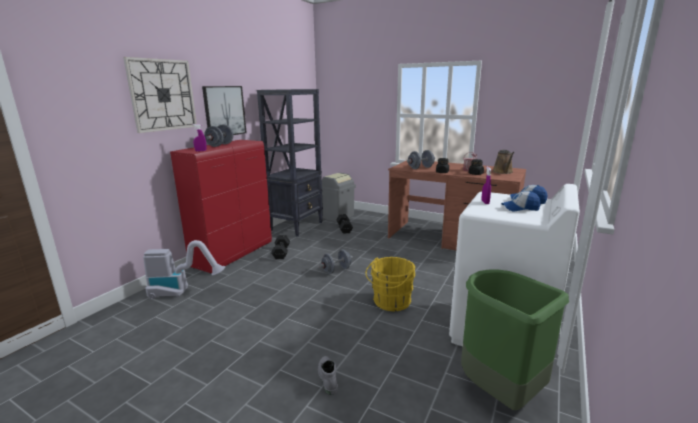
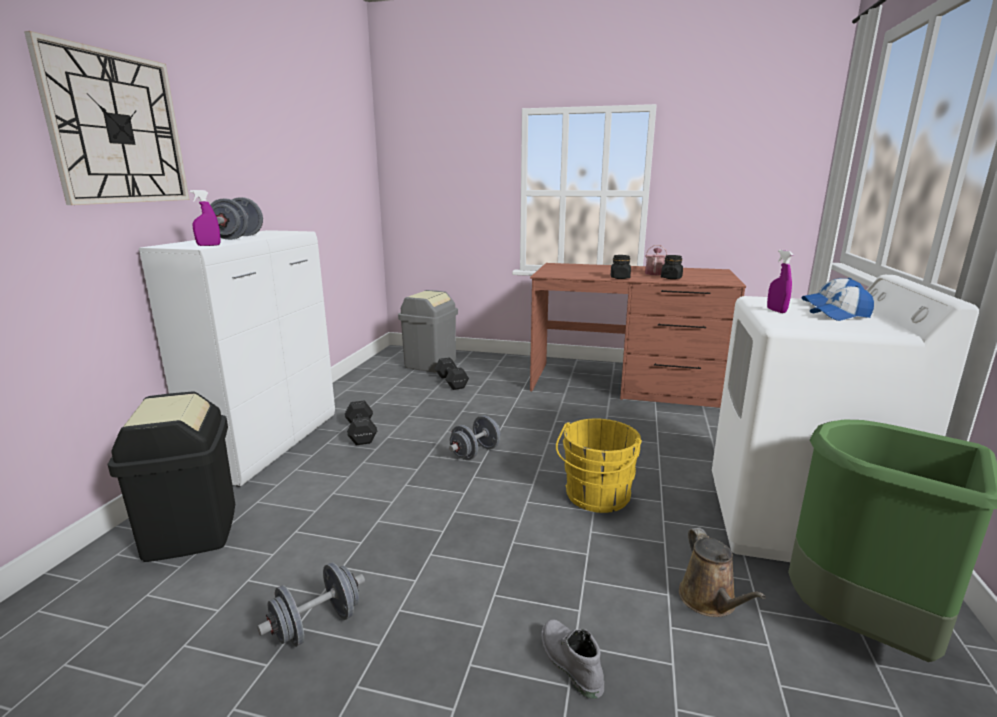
camera: 15 degrees left, 0 degrees up
(182, 292) = (190, 531): vacuum cleaner -> black trash can
(224, 111) = (236, 174): picture -> none
(234, 254) = (271, 445): red cabinet -> white cabinet
(297, 226) = (367, 384): black bookcase -> none
(420, 168) = (580, 273): grey dumbbell -> grey dumbbell (317, 625)
(503, 172) = (706, 274): brown watering can -> brown watering can (710, 601)

